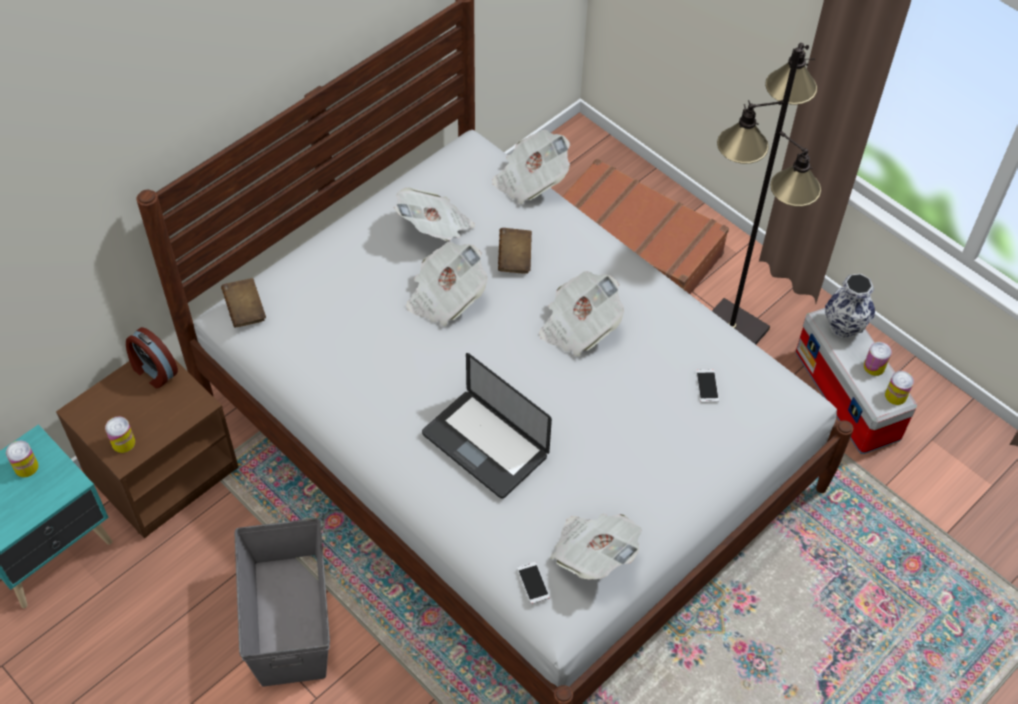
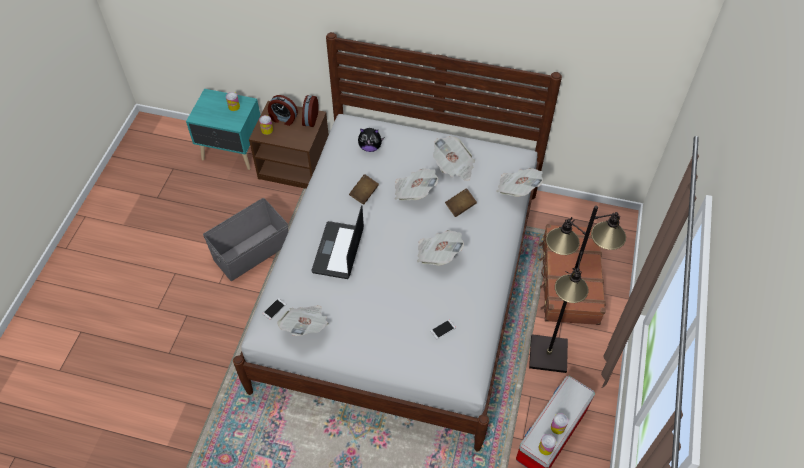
camera: 60 degrees right, 0 degrees up
(119, 408) = (283, 119): none -> alarm clock
(245, 310) = (351, 125): brown book -> brown book (364, 194)
(313, 308) = (370, 147): none -> plush toy
(843, 326) = (574, 398): vase -> none

